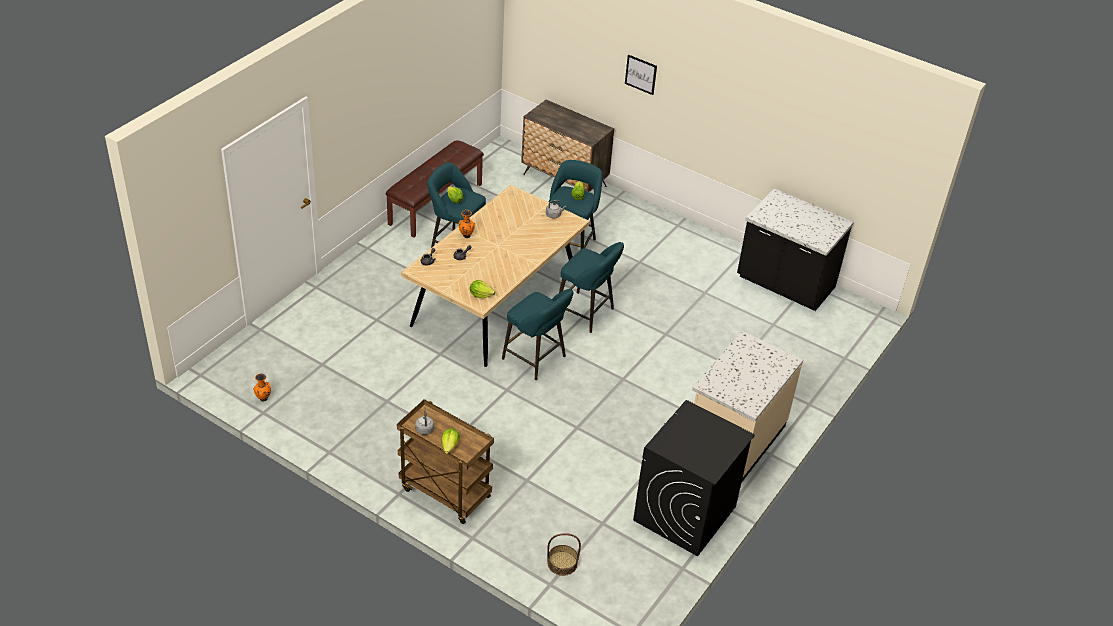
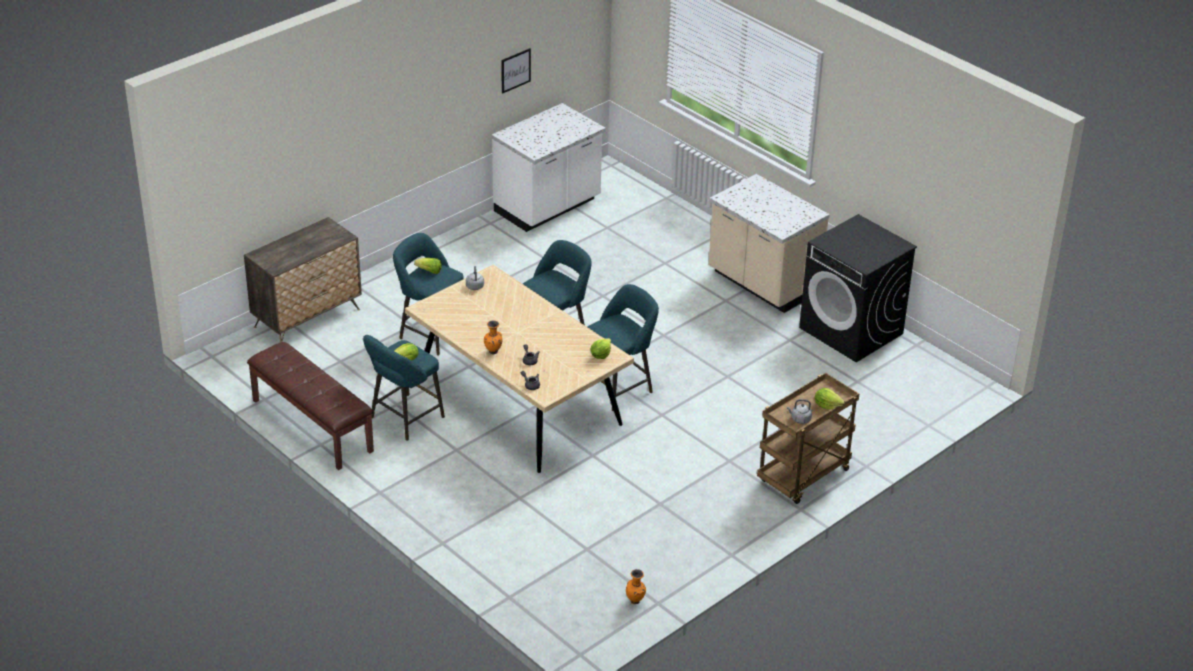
camera: 75 degrees left, 5 degrees down
(562, 563) = (904, 414): basket -> none
(641, 74) = (341, 134): picture -> picture (515, 70)
(785, 284) = (548, 207): black counter -> white counter

